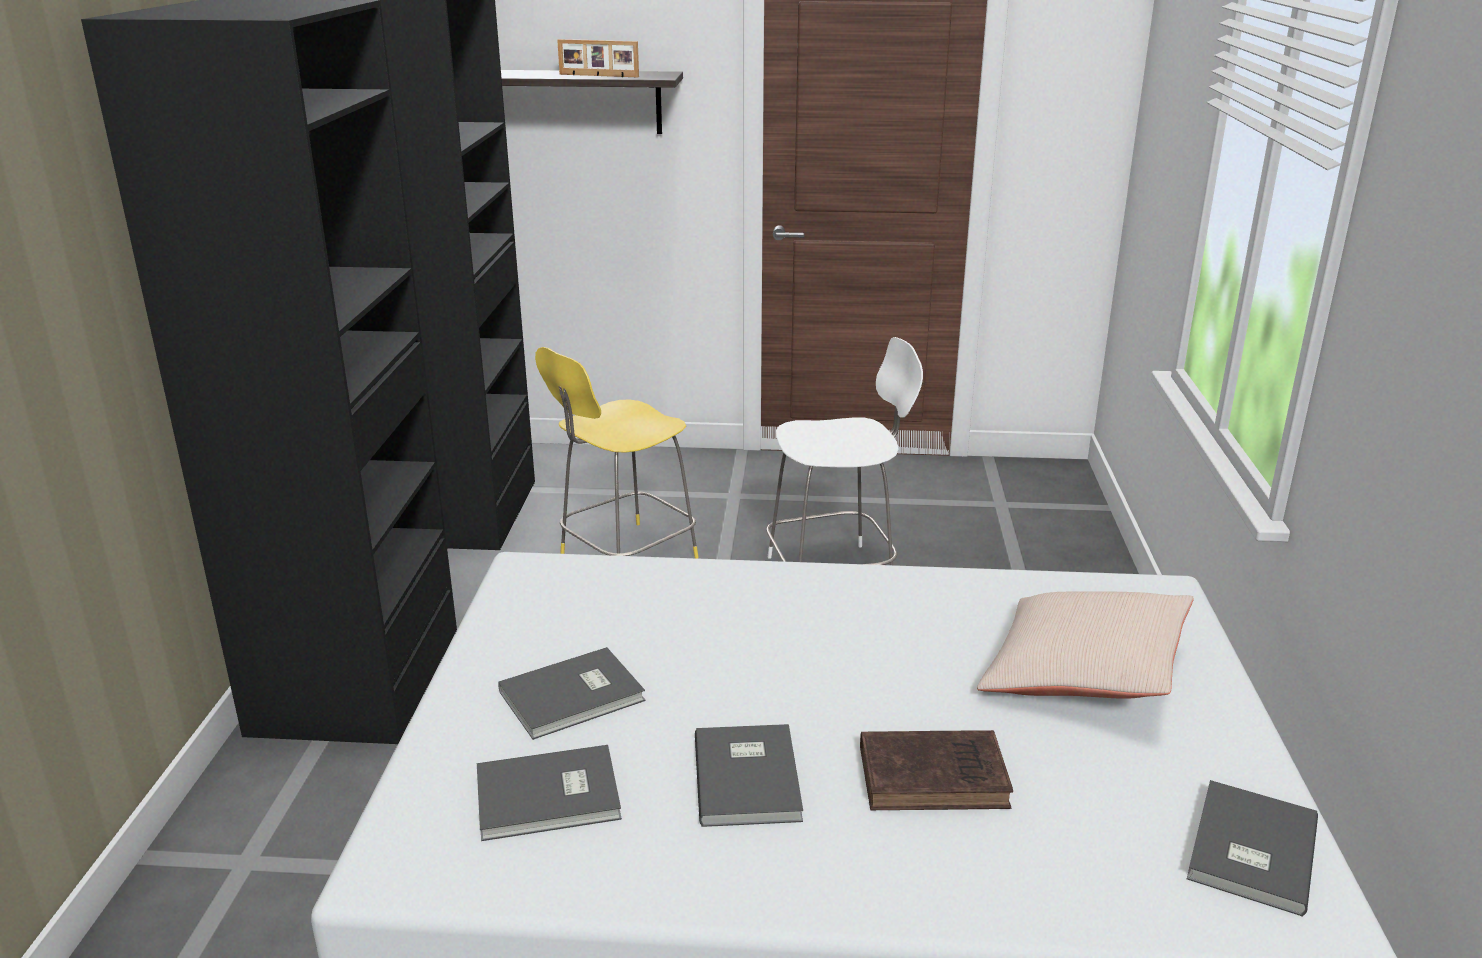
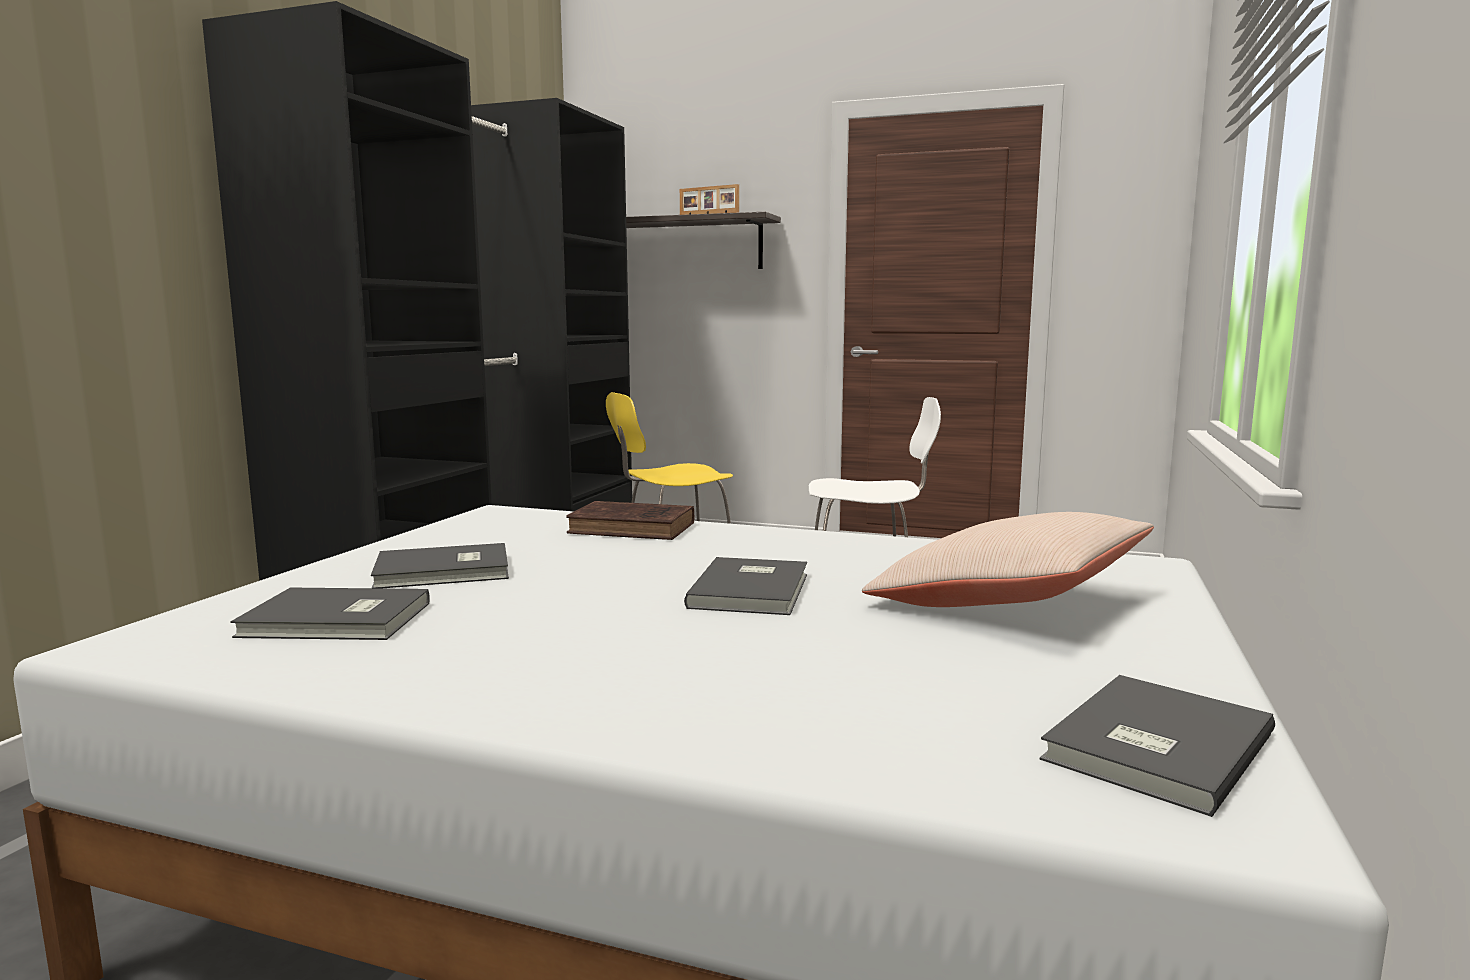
camera: 15 degrees right, 15 degrees down
(750, 777) = (555, 628): grey book -> grey book (754, 590)
(937, 777) = (765, 649): brown book -> brown book (635, 528)

